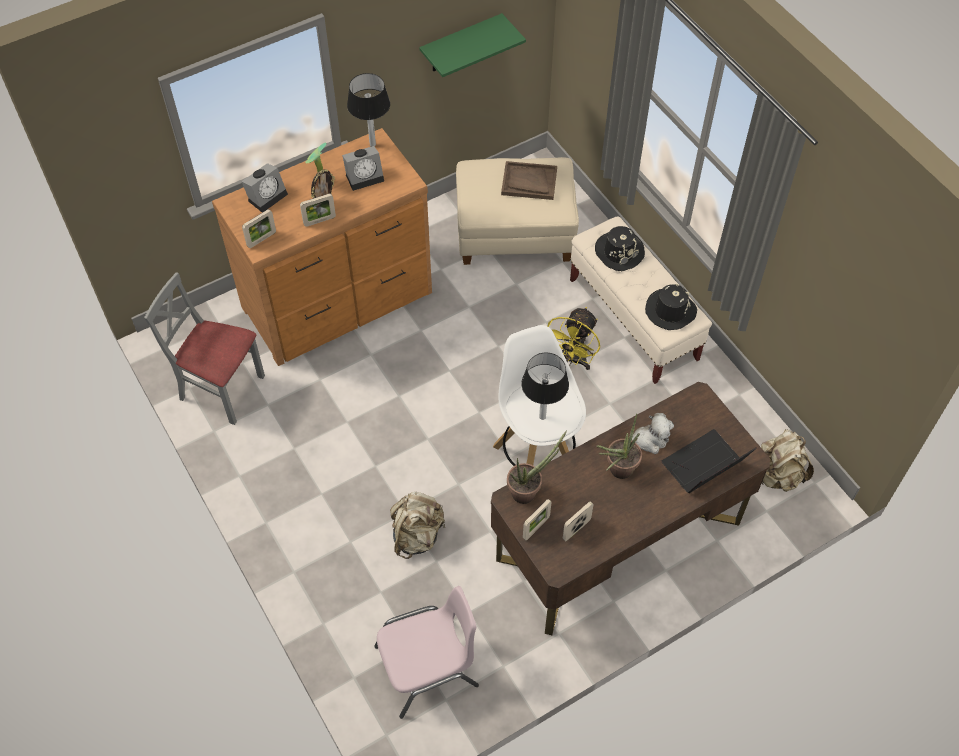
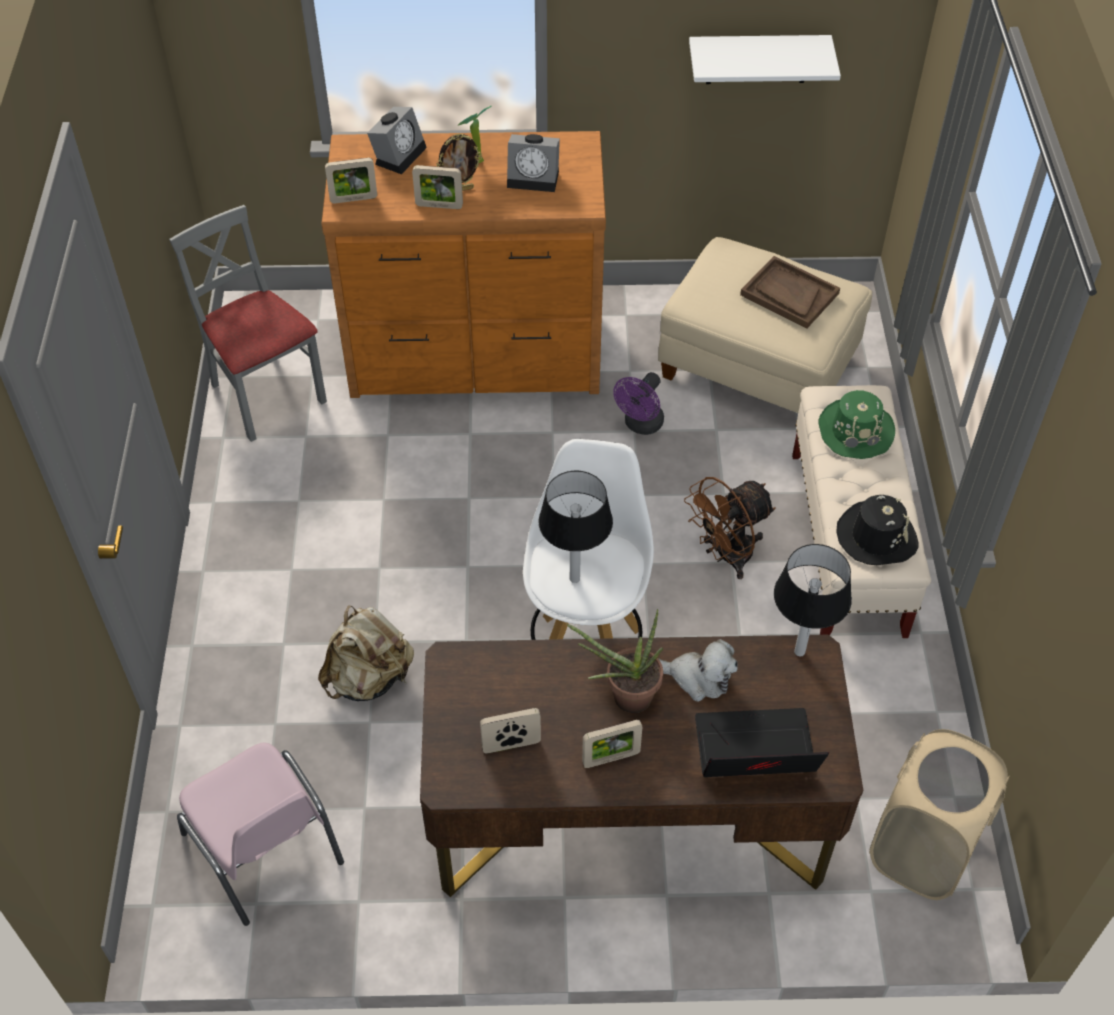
camera: 30 degrees right, 5 degrees down
(267, 196) = (399, 154): alarm clock -> alarm clock turned 45 degrees counterclockwise
(372, 144) = (572, 145): table lamp -> table lamp (798, 651)
(428, 667) = (264, 849): pink chair -> pink chair turned 45 degrees clockwise
(461, 44) = (757, 59): green shelf -> white shelf
(470, 301) = (640, 425): none -> purple fan
(528, 491) = (484, 663): potted plant -> none
(536, 528) = (458, 715): picture frame -> picture frame (611, 758)
(572, 360) = (726, 557): yellow fan -> brown fan
(619, 251) = (855, 430): black hat -> green hat
(778, 475) = (923, 850): beige backpack -> beige laundry basket

